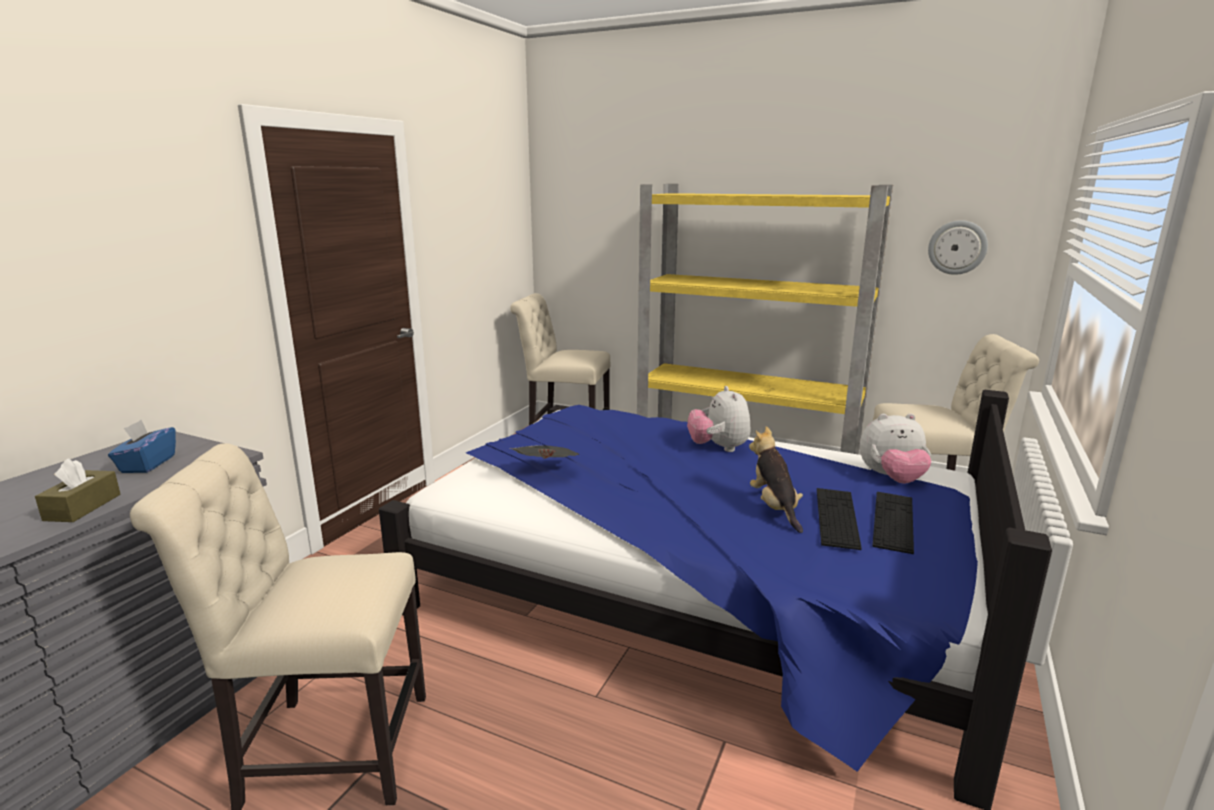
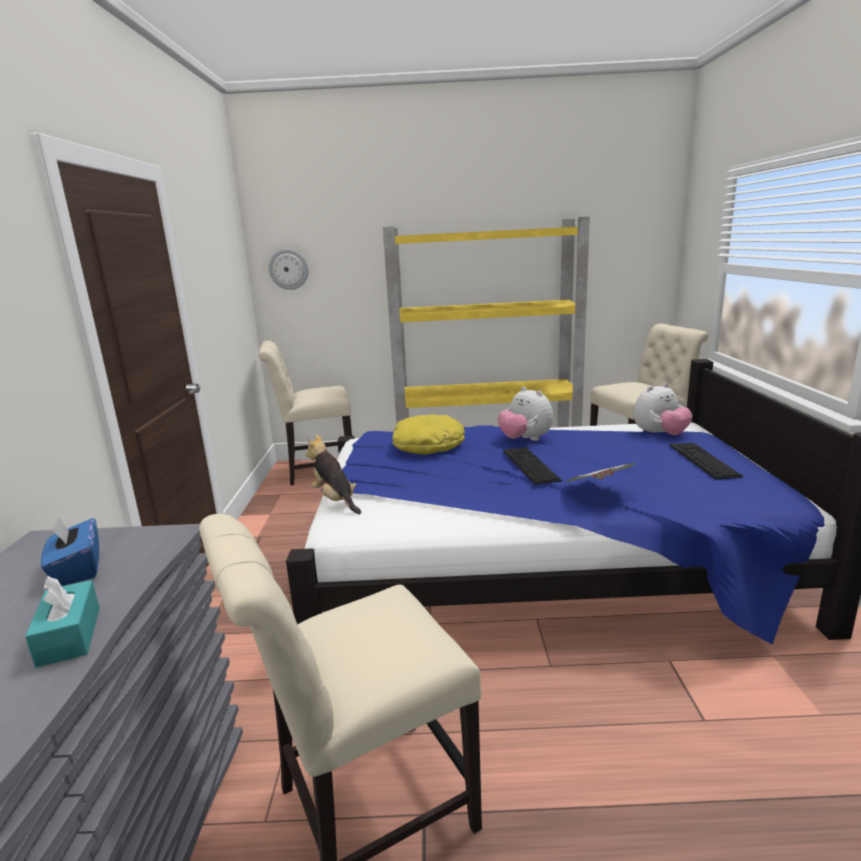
camera: 25 degrees left, 0 degrees up
(82, 507) = (69, 636): brown tissue box -> turquoise tissue box
(546, 469) = (418, 485): newspaper -> newspaper (597, 490)
(612, 432) = (429, 446): none -> yellow pillow
(774, 508) = (622, 470): plush toy -> plush toy (335, 500)
(837, 517) = (670, 466): keyboard -> keyboard (530, 465)
(957, 247) = (619, 264): wall clock -> wall clock (288, 269)

